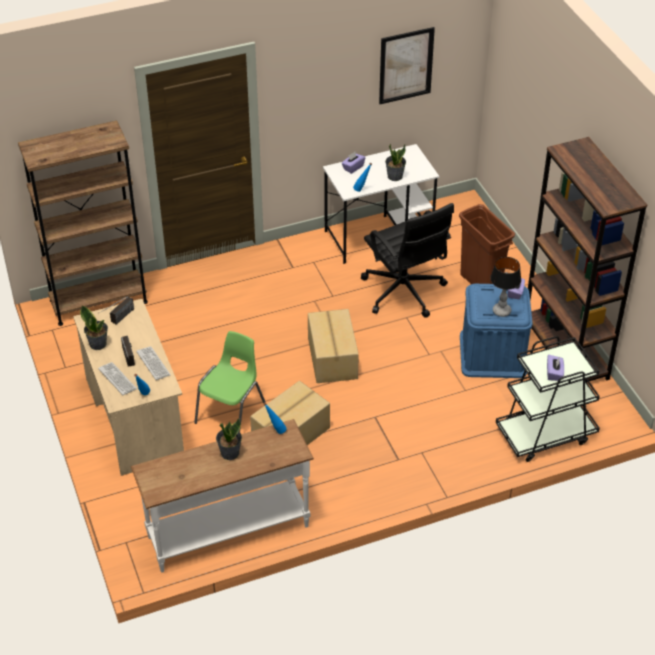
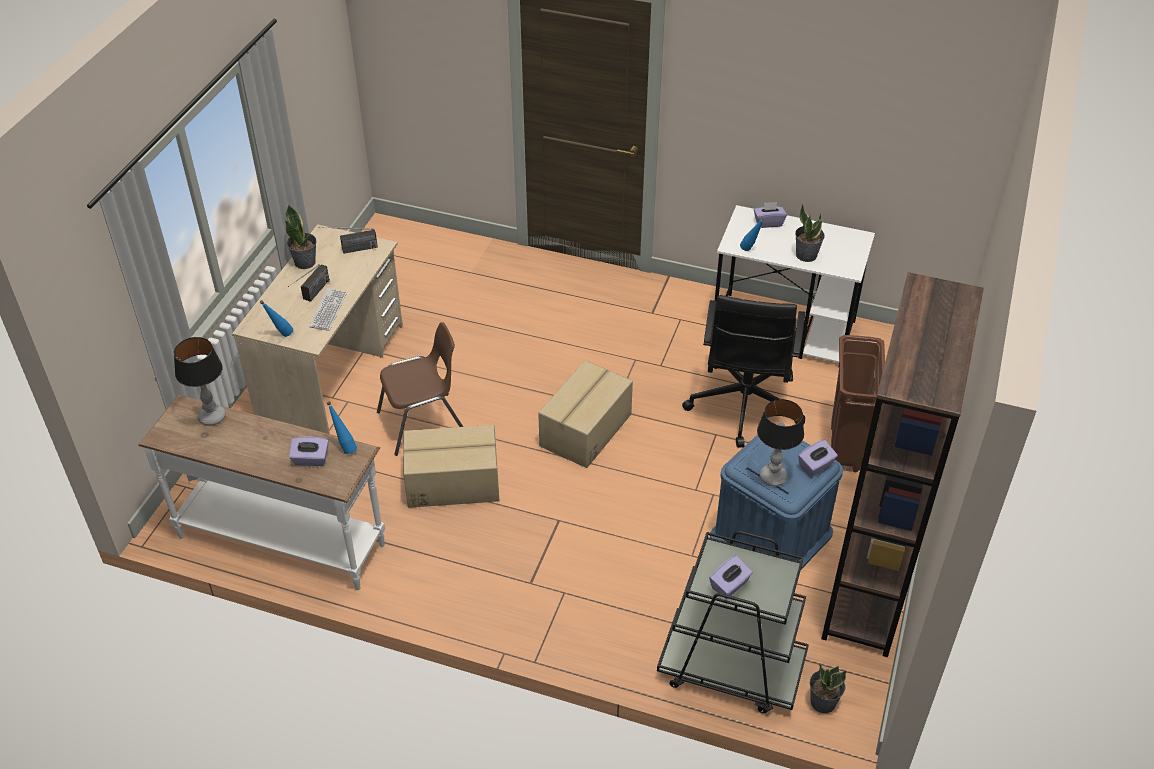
camera: 40 degrees right, 0 degrees up
(98, 301) = (429, 244): brown bookcase -> none
(117, 379) = (279, 305): keyboard -> none
(173, 464) = (212, 417): none -> table lamp
(229, 452) = (275, 440): potted plant -> potted plant (823, 701)
(232, 412) = (423, 423): green chair -> brown chair
(264, 449) = (310, 459): none -> purple tissue box
(406, 65) = (878, 113): picture -> none

